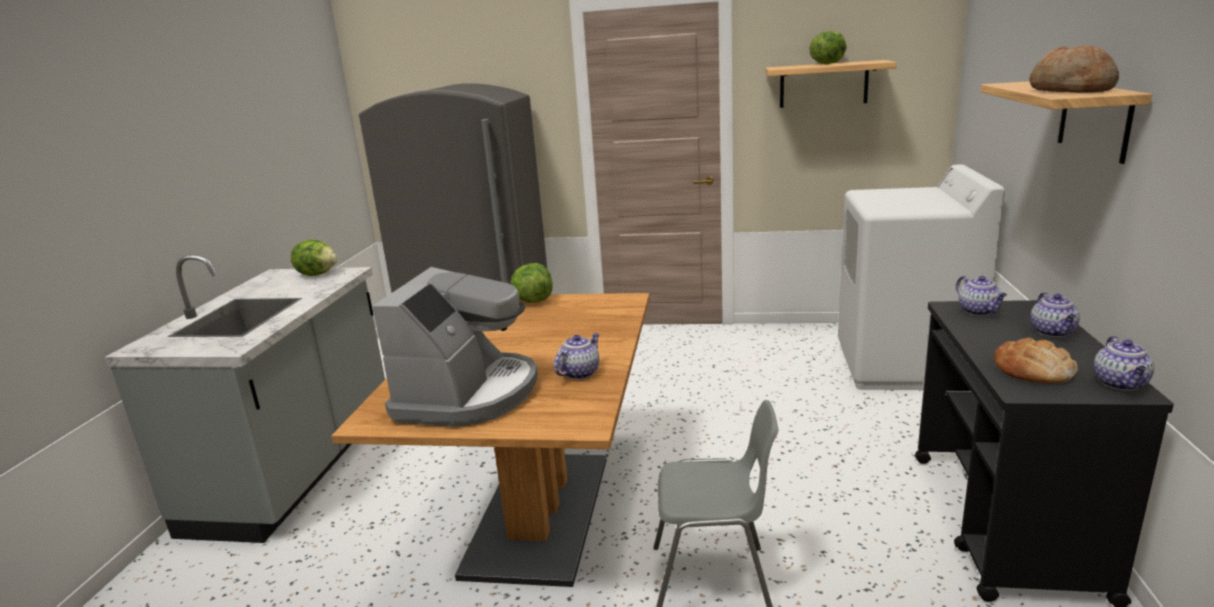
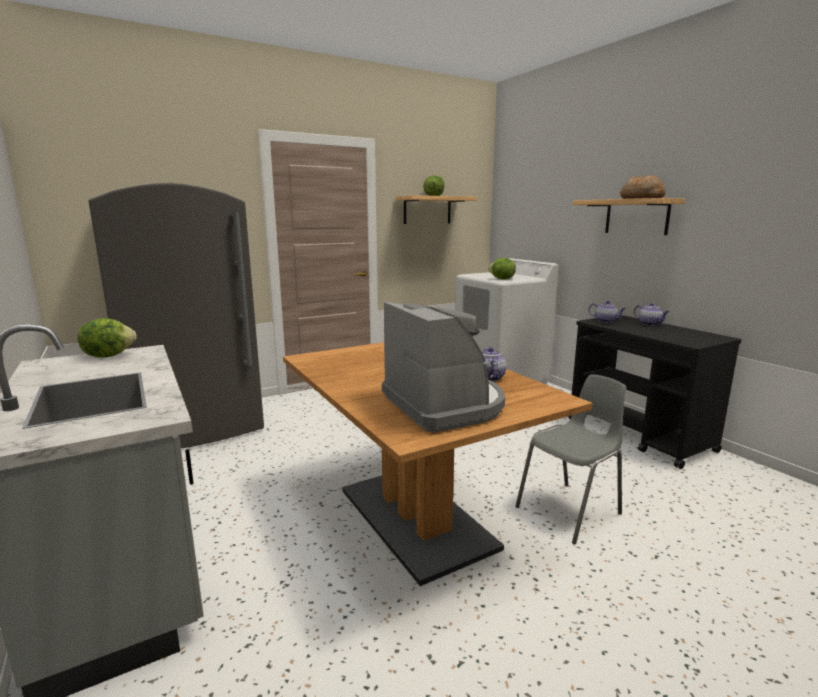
camera: 40 degrees left, 5 degrees down
(532, 301) = (352, 351): lettuce -> lettuce (501, 279)
(1033, 370) = (677, 337): bread -> none
(1121, 384) = (713, 336): teapot -> none

